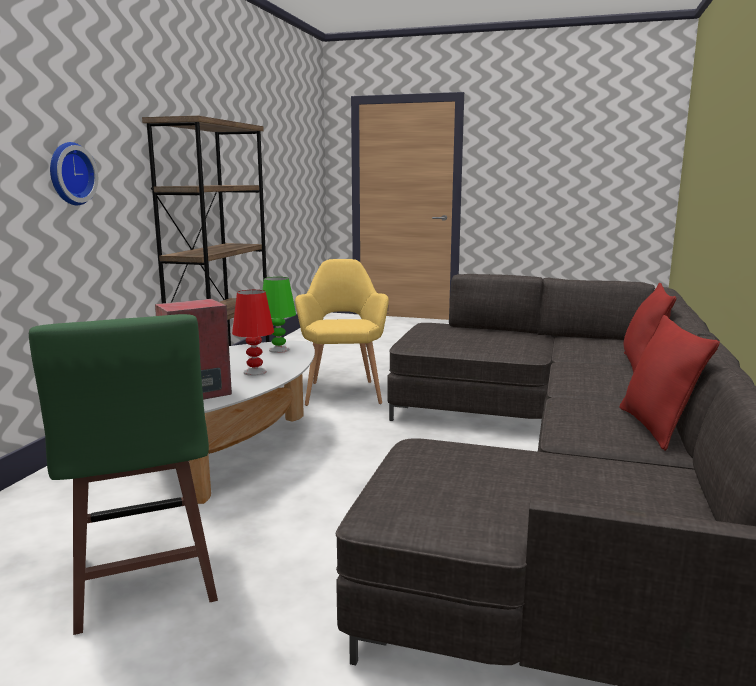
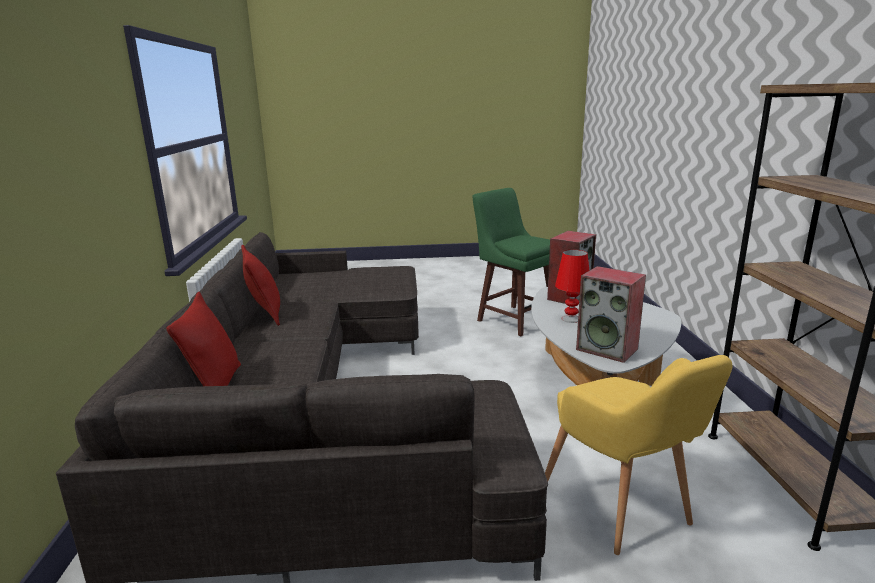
camera: 160 degrees right, 5 degrees up
(69, 174) = (751, 147): wall clock -> none
(278, 350) = (608, 349): green table lamp -> speaker

